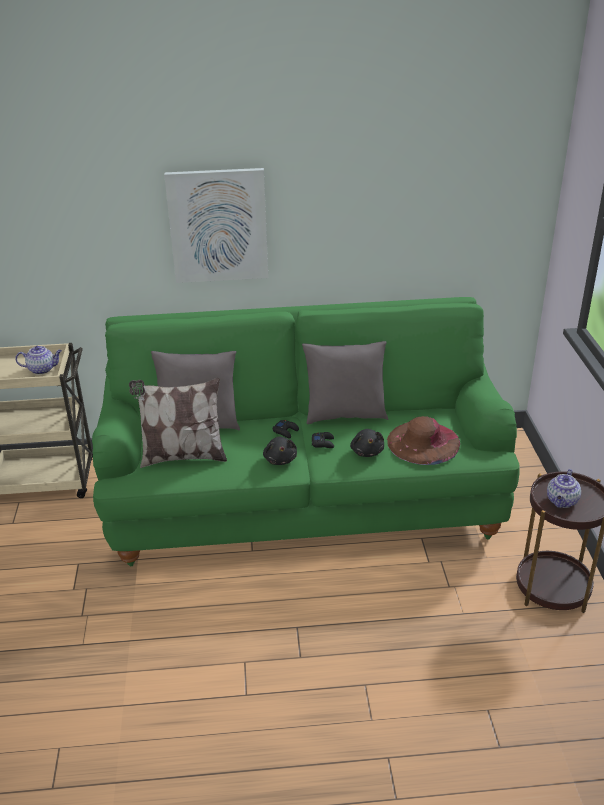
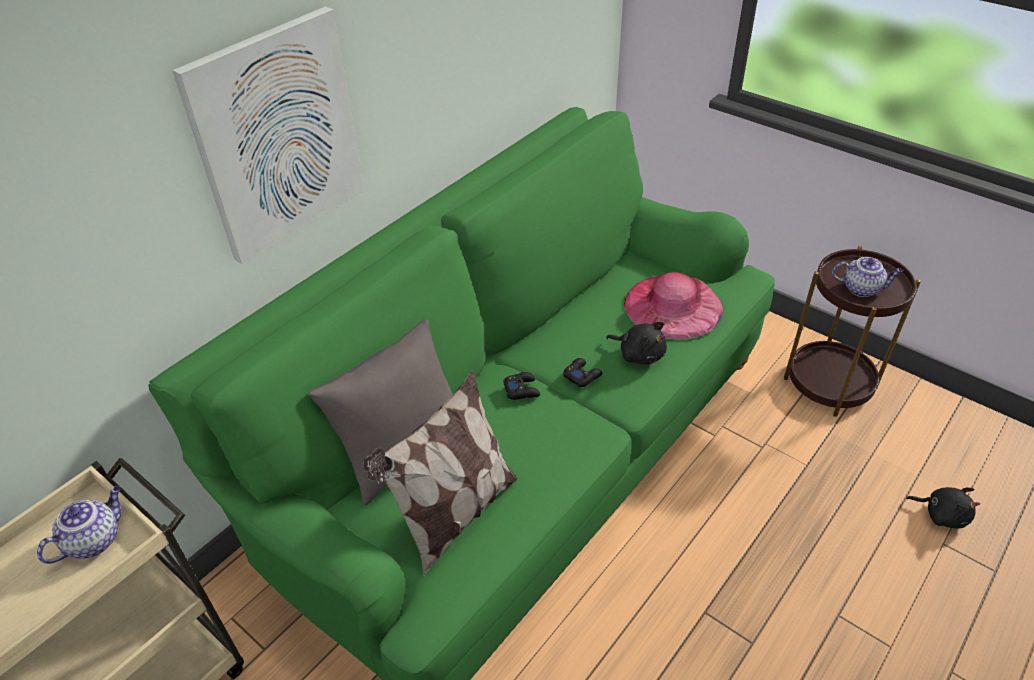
camera: 45 degrees left, 10 degrees up
(280, 459) = (568, 429): black plush toy -> black plush toy (942, 514)
(345, 415) = (550, 325): grey pillow -> none
(423, 442) = (673, 306): brown hat -> pink hat
(562, 501) = (862, 288): teapot -> teapot turned 60 degrees counterclockwise

